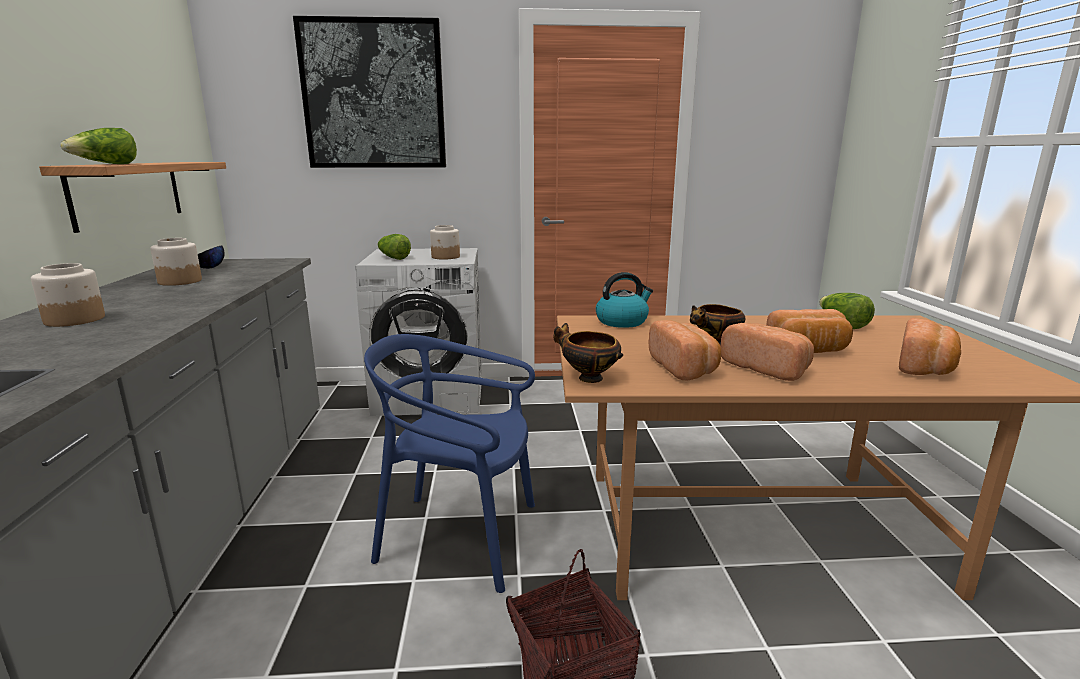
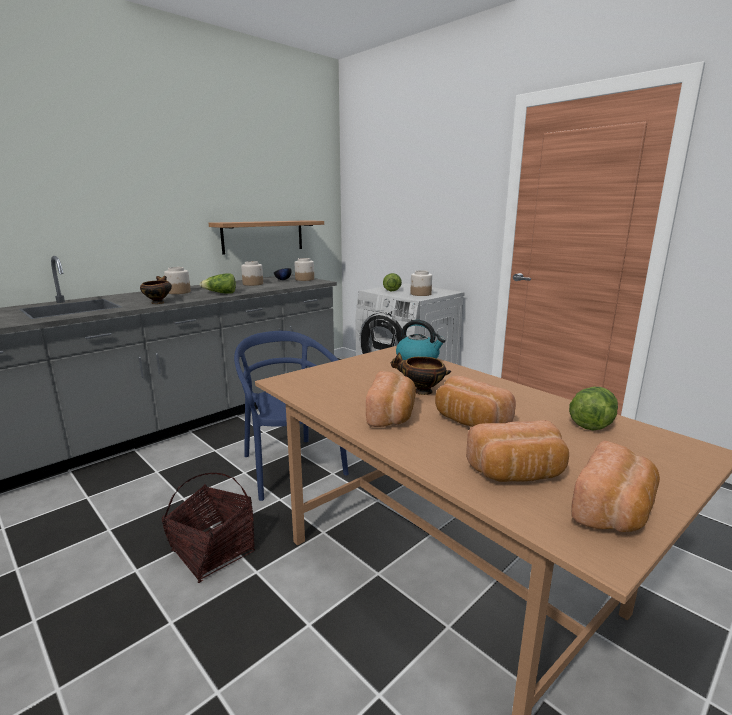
camera: 50 degrees right, 0 degrees up
(106, 164) = (238, 222): lettuce -> lettuce (220, 293)
(245, 262) = (305, 279): none -> jar
(373, 95) = (416, 175): picture -> none
(587, 378) = (288, 378): bowl -> bowl (158, 302)
(684, 368) = (348, 394): bread -> bread (614, 511)

